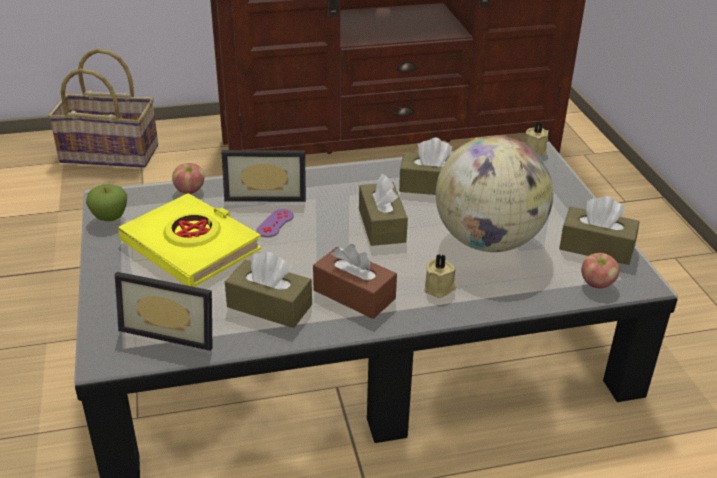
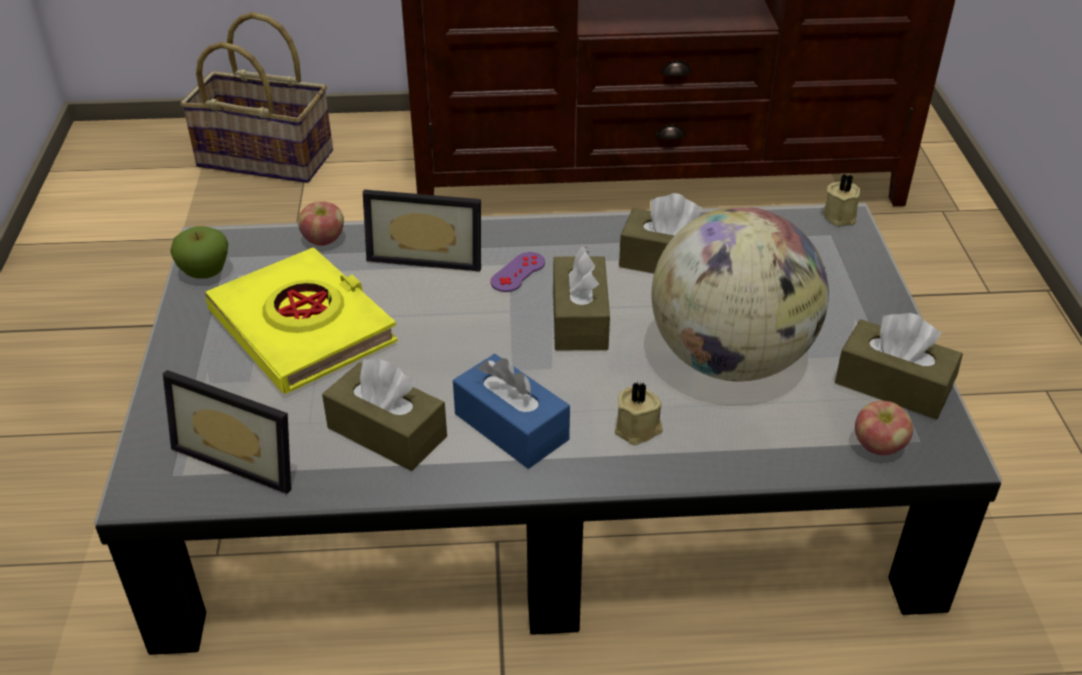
camera: 10 degrees right, 5 degrees up
(275, 223) = (428, 302): purple game controller -> purple game controller (518, 272)
(354, 294) = (511, 426): brown tissue box -> blue tissue box

